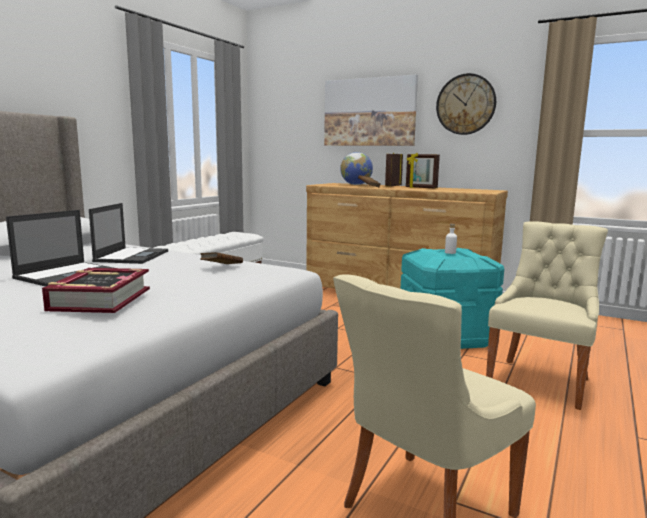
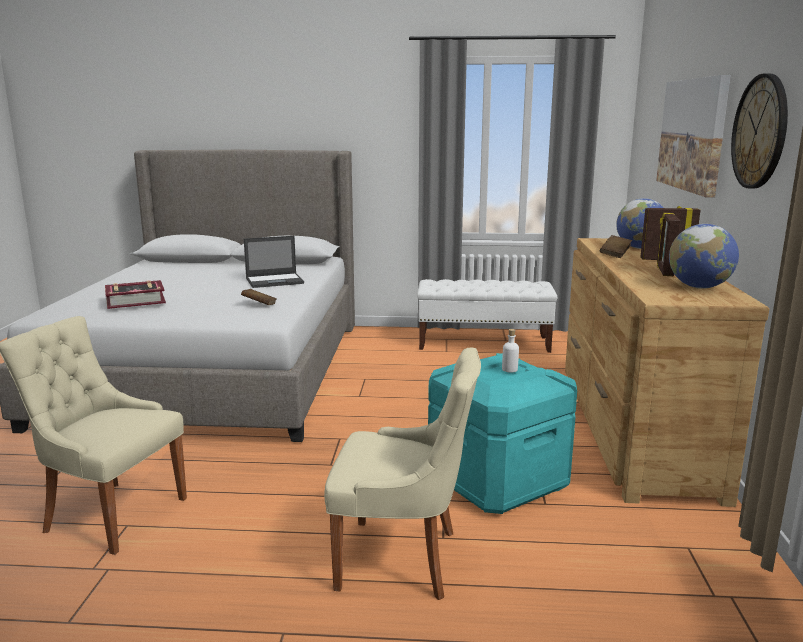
camera: 65 degrees right, 5 degrees up
(68, 274) = (200, 283): laptop -> none
(463, 189) = (699, 287): none -> globe

